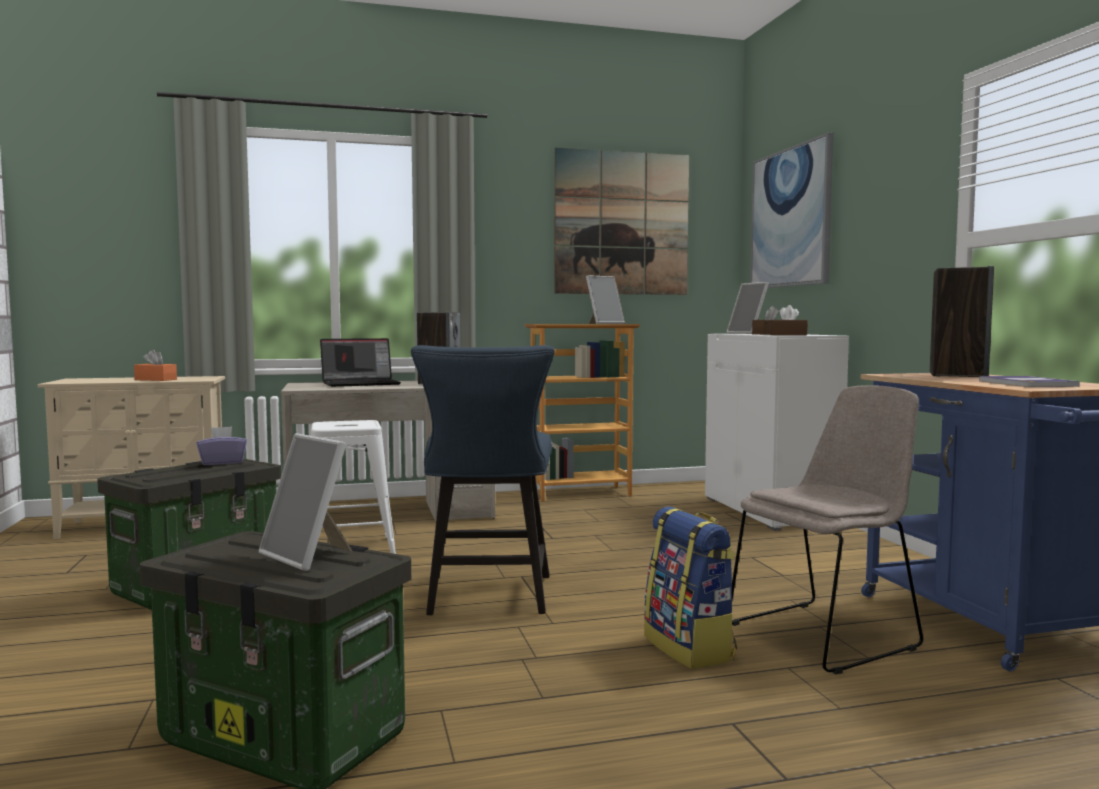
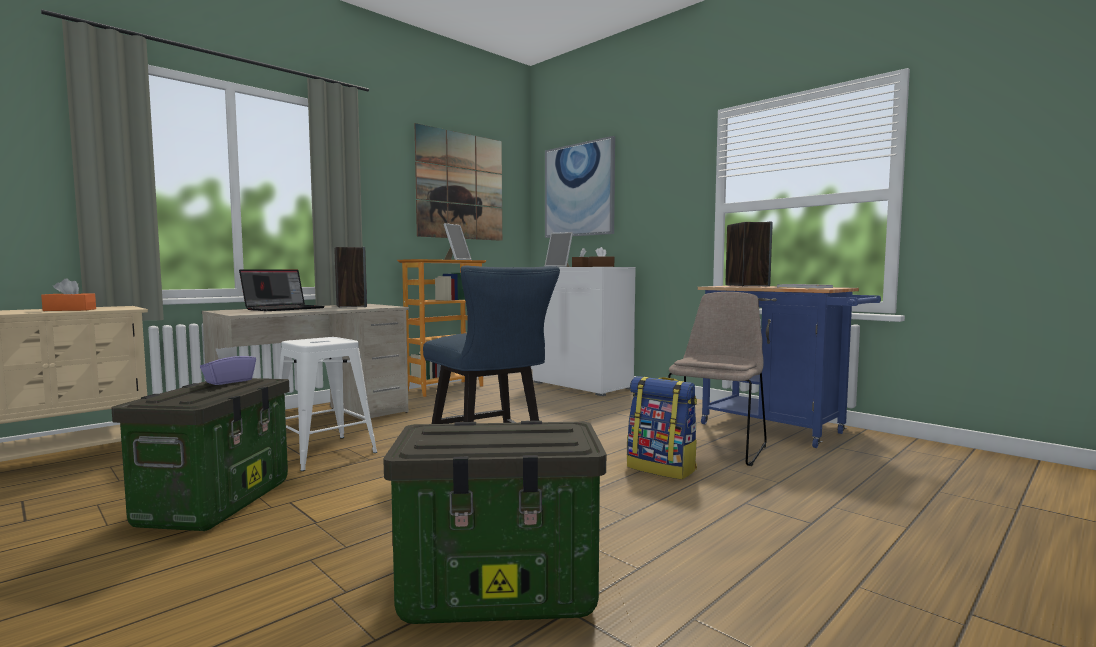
camera: 30 degrees left, 0 degrees up
(309, 556) = (526, 431): picture frame -> none

